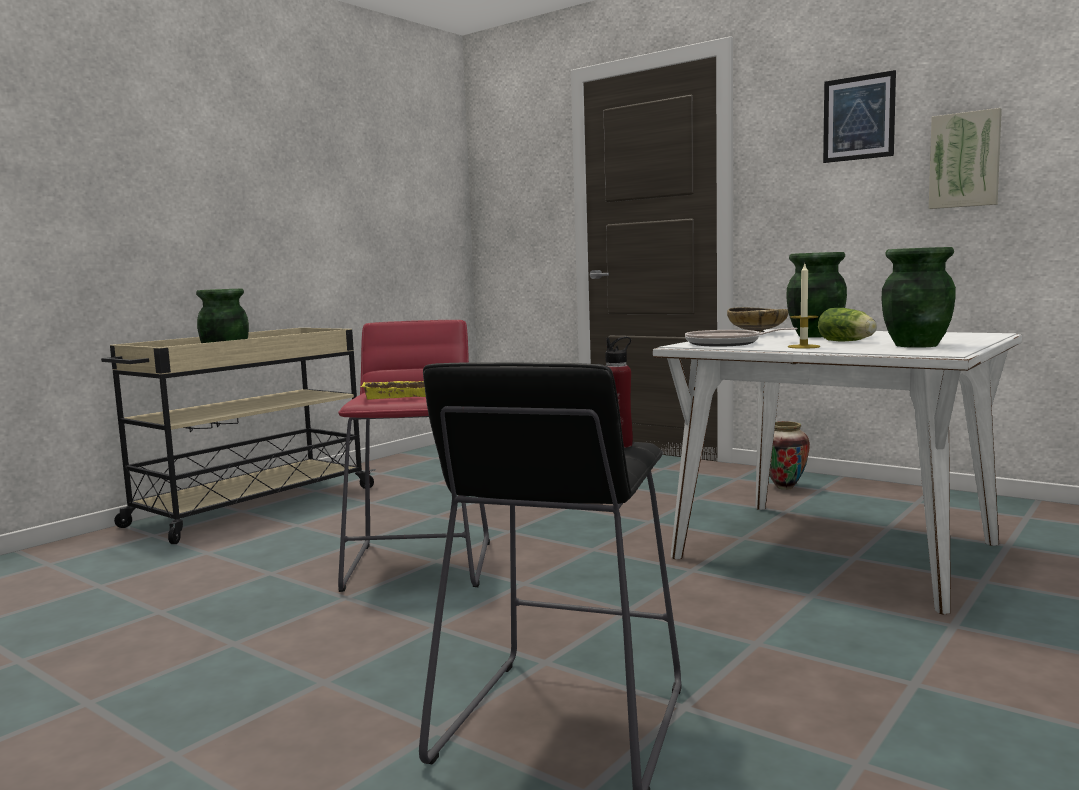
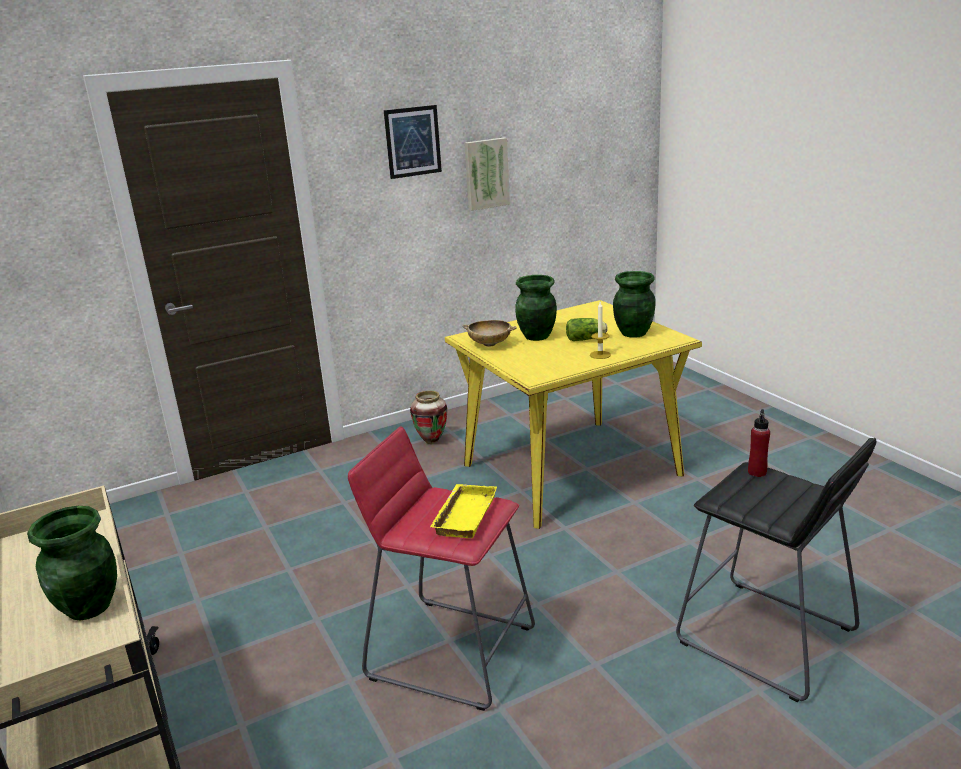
camera: 65 degrees left, 15 degrees up
(727, 344) = (548, 367): frying pan -> none
(833, 551) = (570, 470): white dining table -> yellow dining table

